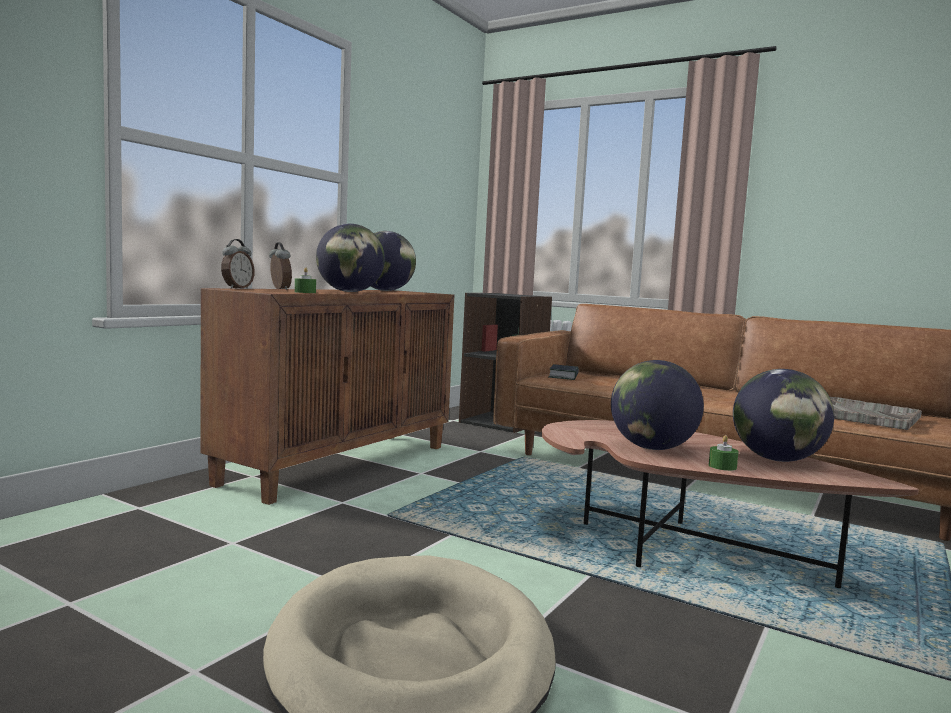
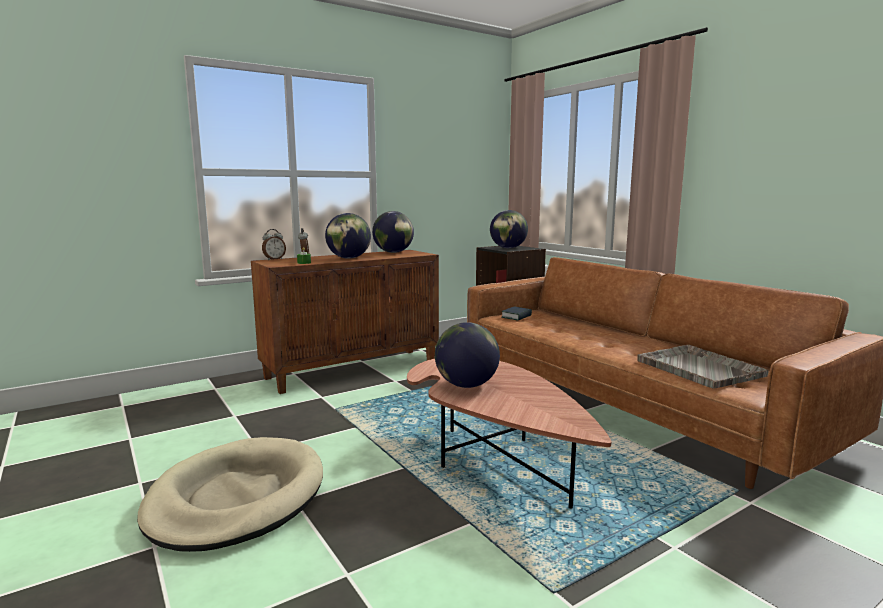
camera: 25 degrees right, 5 degrees up
(722, 466) = (486, 405): green candle -> none
(777, 460) = (545, 404): globe -> globe (508, 248)

